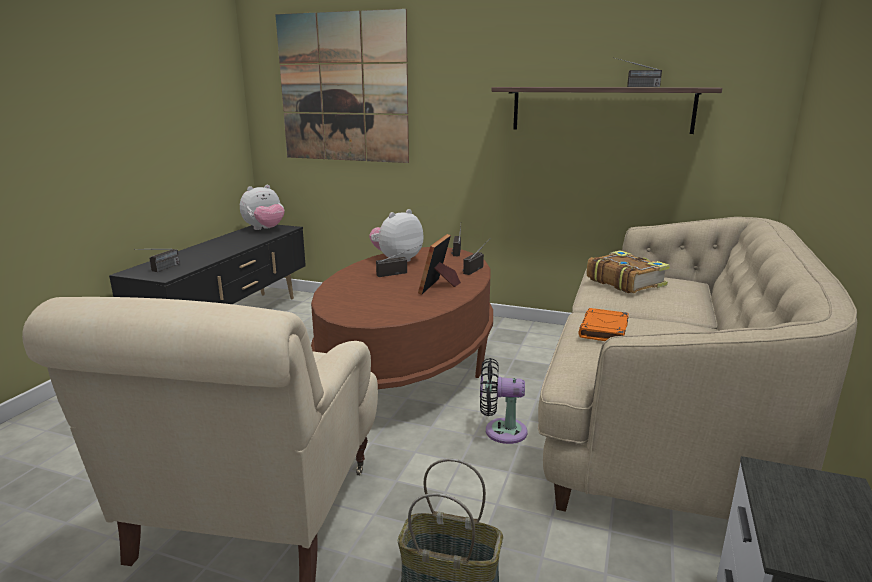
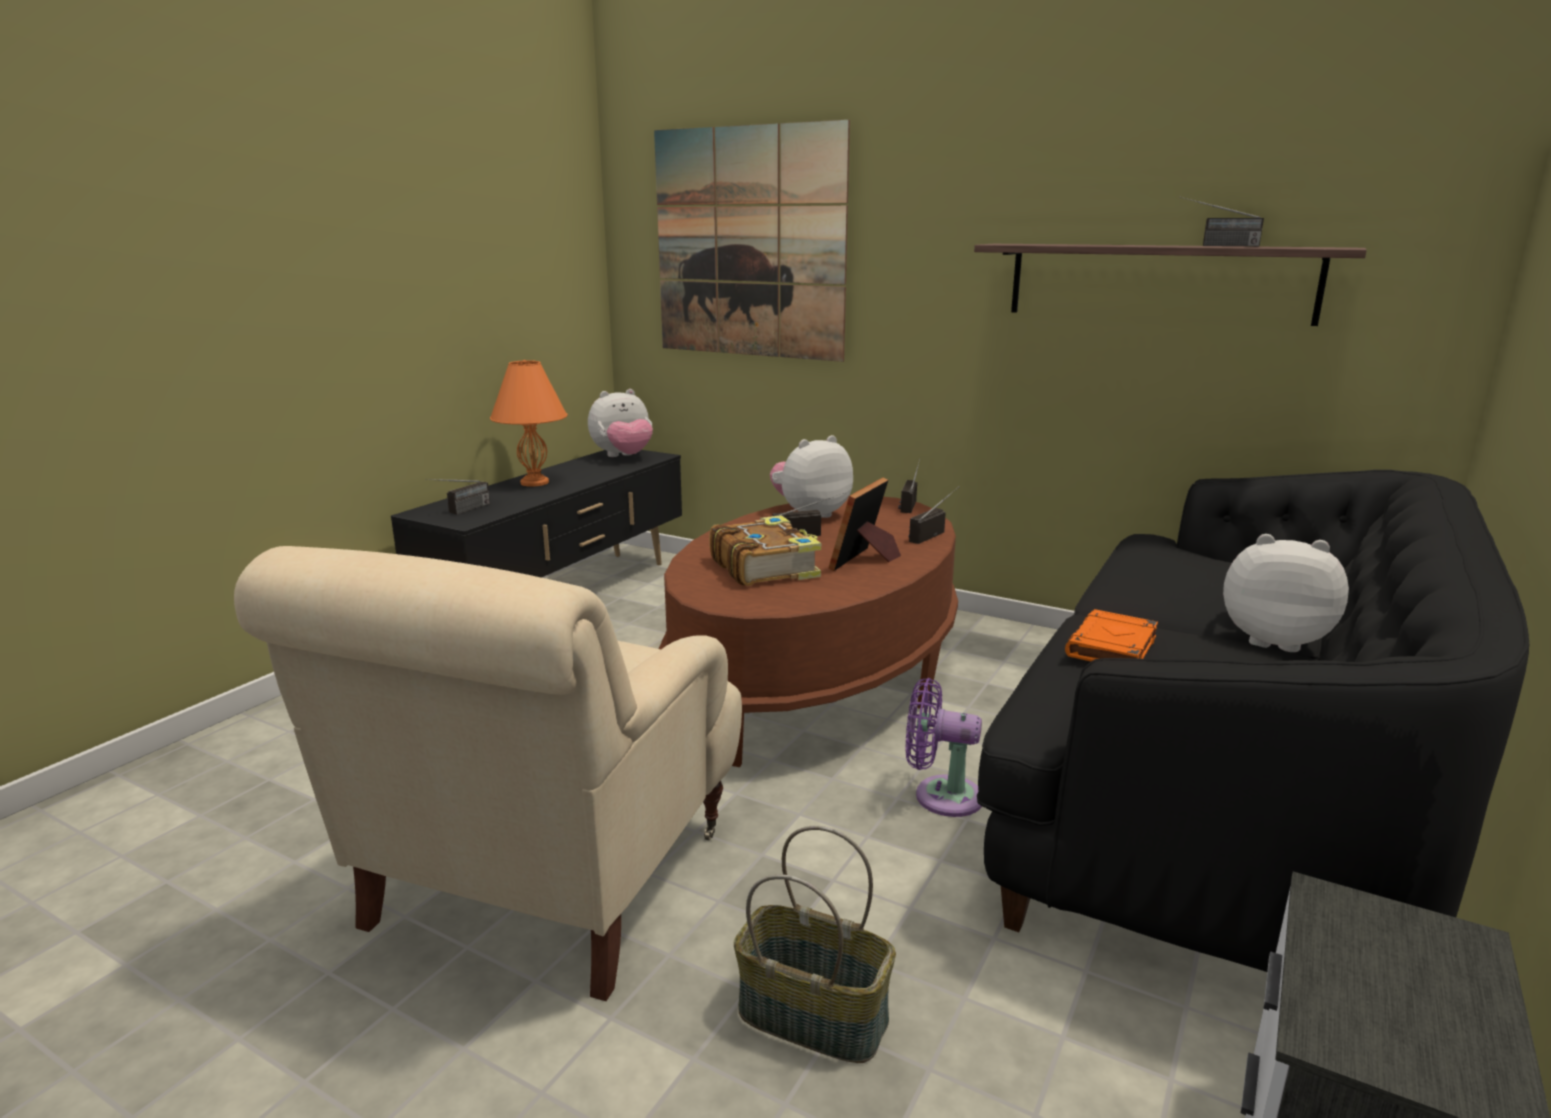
camera: 10 degrees right, 0 degrees up
(208, 248) = (535, 482): none -> orange table lamp
(501, 431) = (941, 795): black fan -> purple fan
(625, 282) = (1174, 570): book -> book (765, 567)
(661, 417) = (1217, 799): beige sofa -> black sofa
(690, 319) = (1273, 640): none -> plush toy

